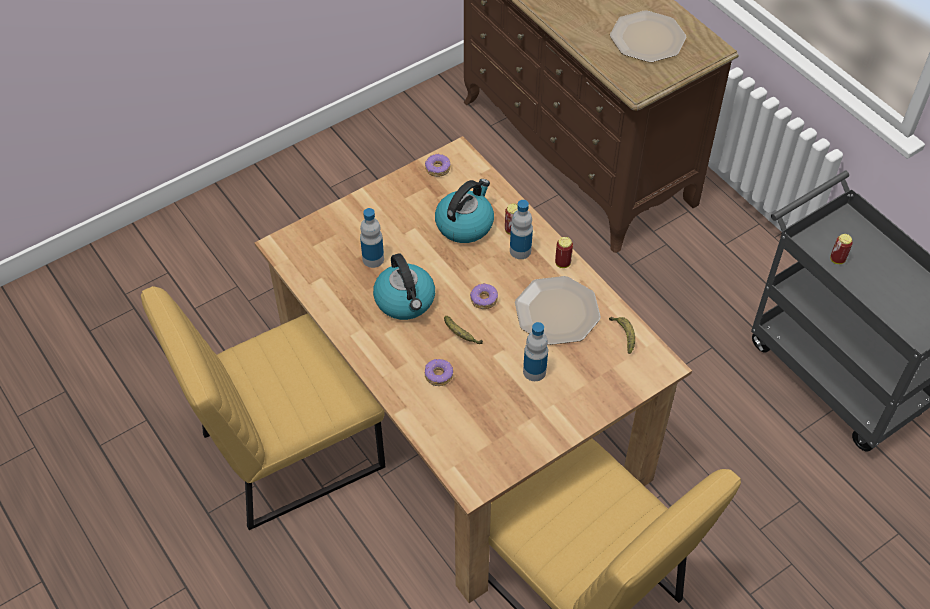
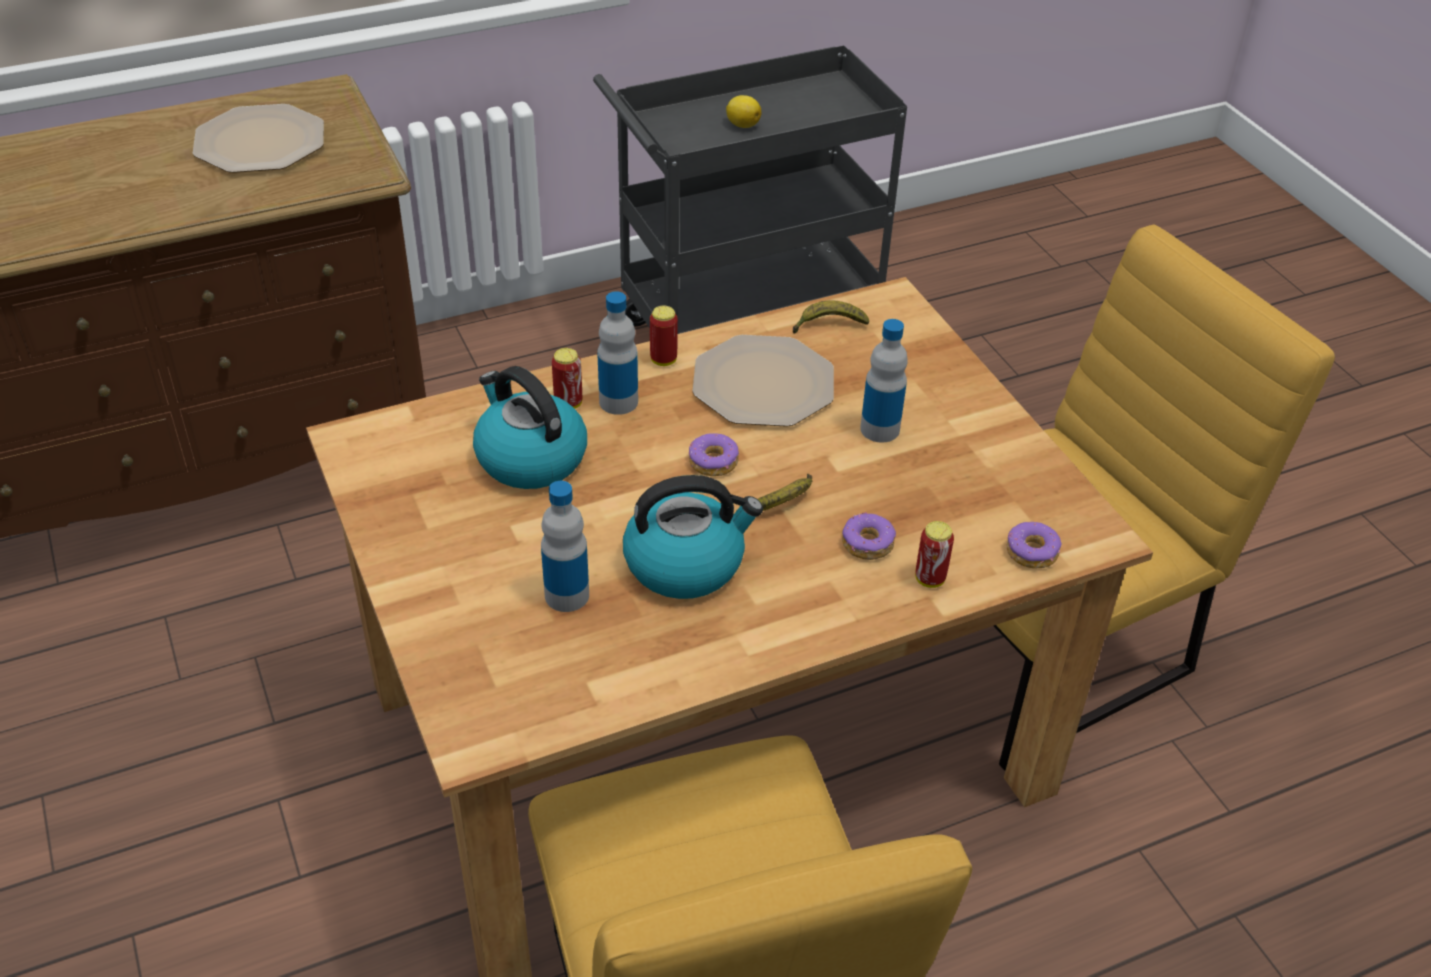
camera: 80 degrees left, 10 degrees down
(437, 169) = (374, 472): donut -> donut (1032, 552)
(837, 259) = (715, 144): can -> can (930, 579)
(870, 270) = (742, 125): none -> lemon

